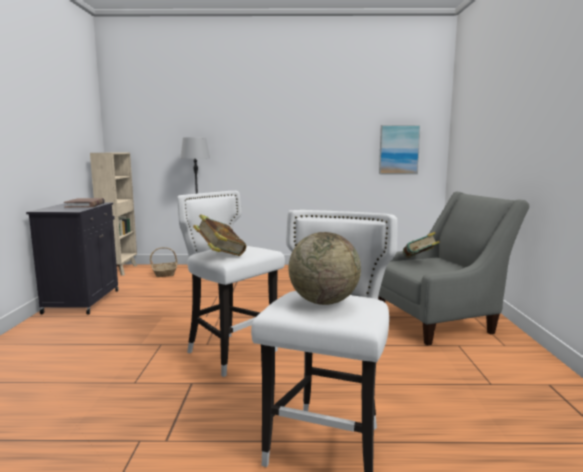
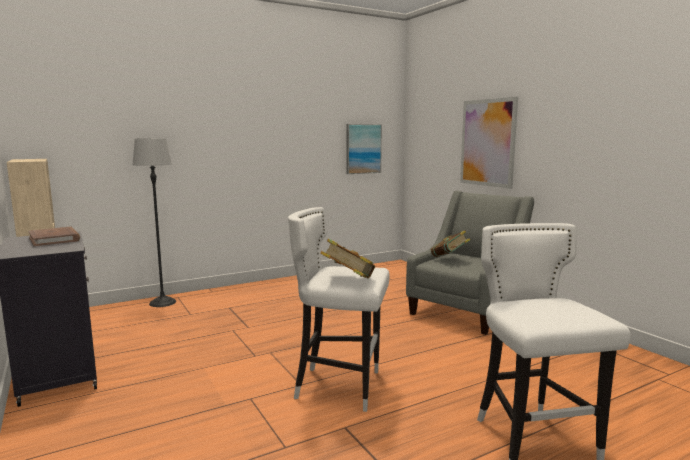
camera: 30 degrees left, 0 degrees up
(165, 273) = (123, 315): basket -> none
(323, 302) = (548, 308): globe -> none
(503, 139) = (488, 143): none -> picture

